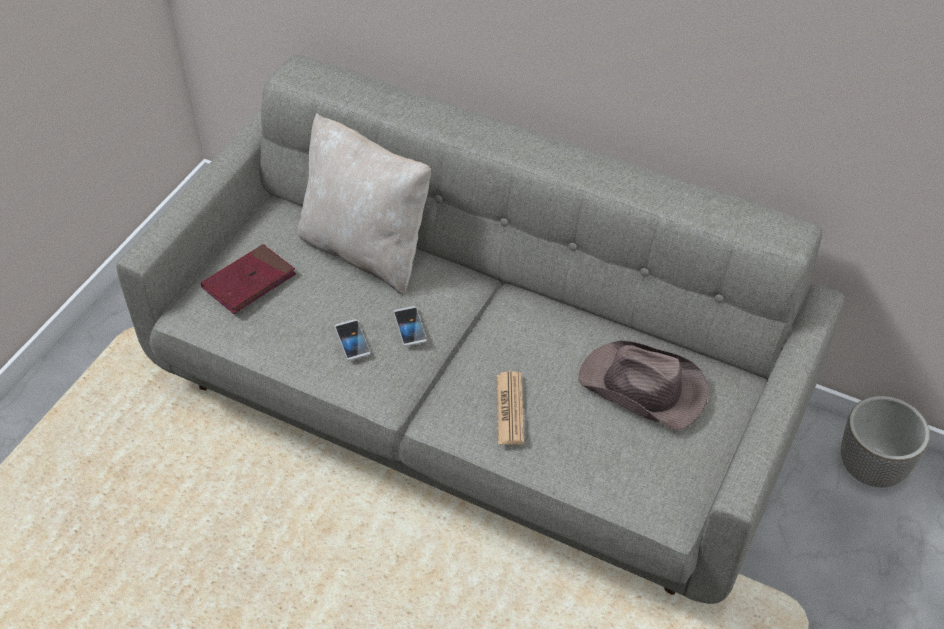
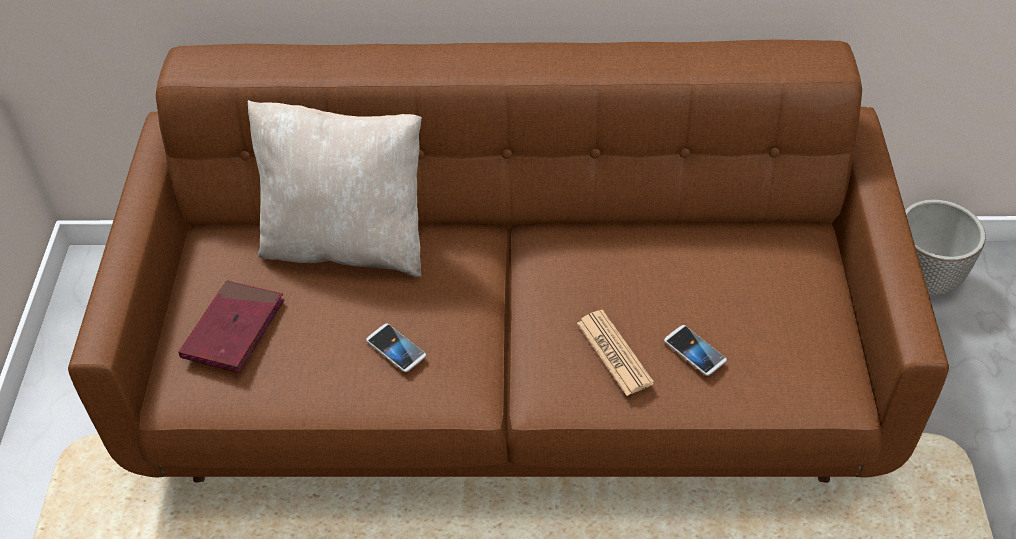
camera: 25 degrees left, 0 degrees up
(409, 327) = (450, 308): phone -> phone (694, 351)
(473, 403) = (511, 372): grey sofa -> brown sofa
(643, 389) = (734, 277): brown hat -> none

